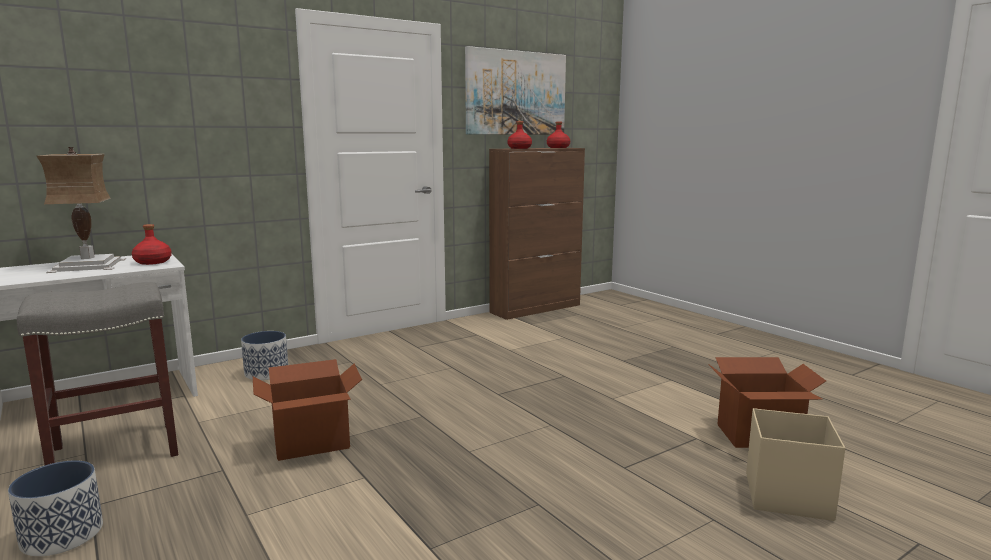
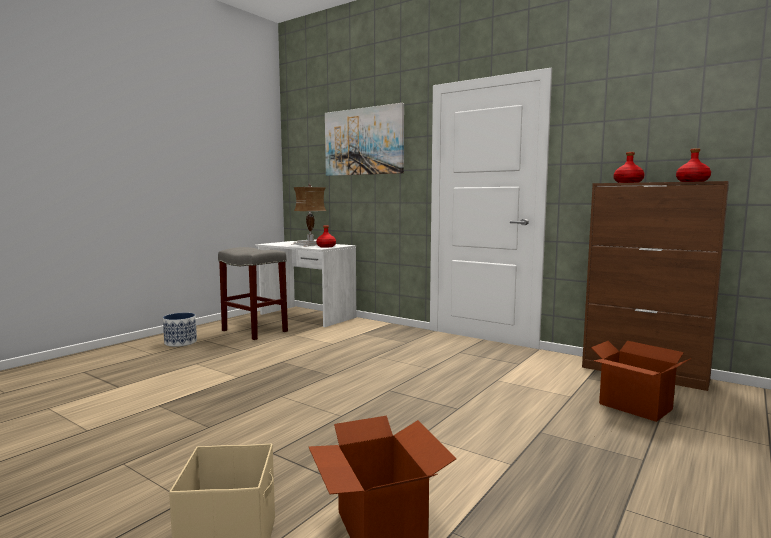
camera: 70 degrees right, 5 degrees down
(266, 373) = (367, 330): planter -> none
(312, 443) = (276, 358): cardboard box -> cardboard box (635, 407)
(516, 93) = (646, 121): picture -> picture (363, 141)

